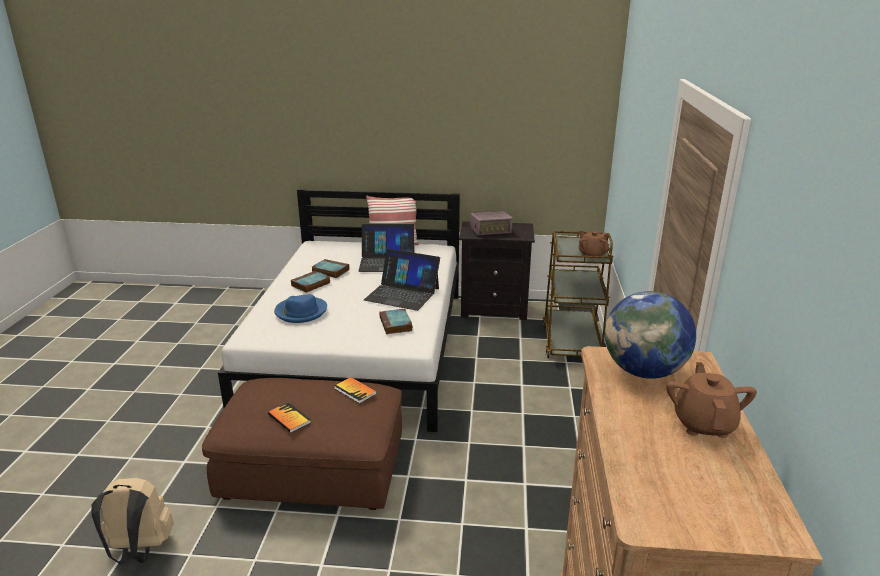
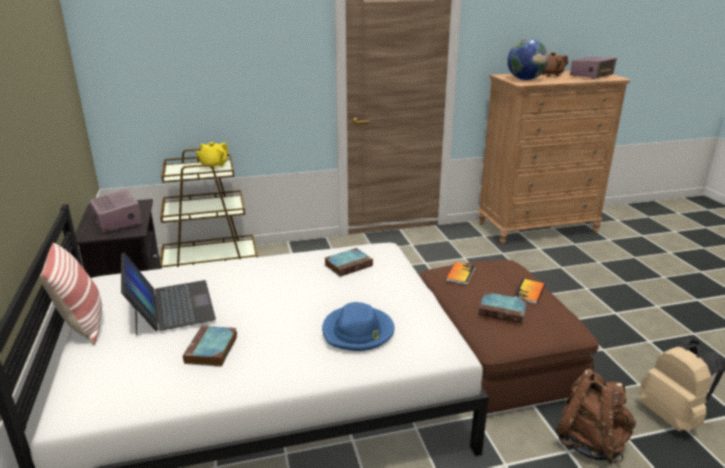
camera: 110 degrees left, 0 degrees up
(177, 477) = (590, 442): none -> brown backpack
(310, 284) = (269, 352): book -> book (503, 311)
(402, 294) = (273, 276): laptop -> none
(592, 254) = (213, 165): brown teapot -> yellow teapot
(680, 486) = (591, 76): none -> radio

